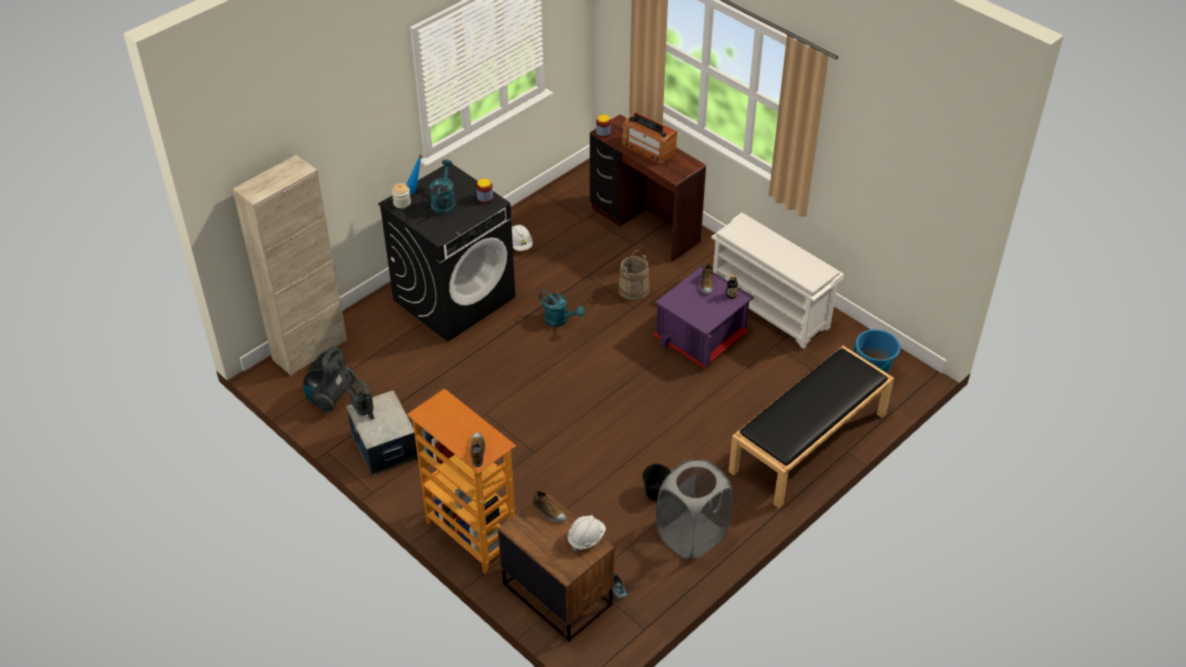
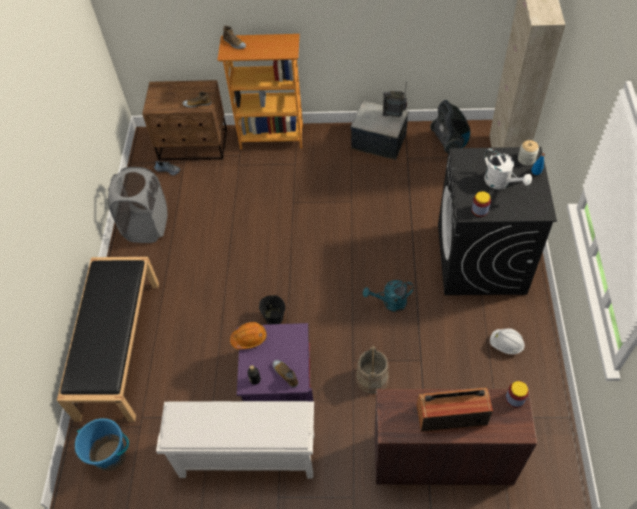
camera: 140 degrees right, 10 degrees up
(443, 202) = (501, 183): turquoise watering can -> white watering can
(586, 538) = (162, 107): white hard hat -> none
(656, 492) = (193, 234): black bucket -> black bucket (274, 318)
(708, 321) = (249, 338): none -> orange hard hat

